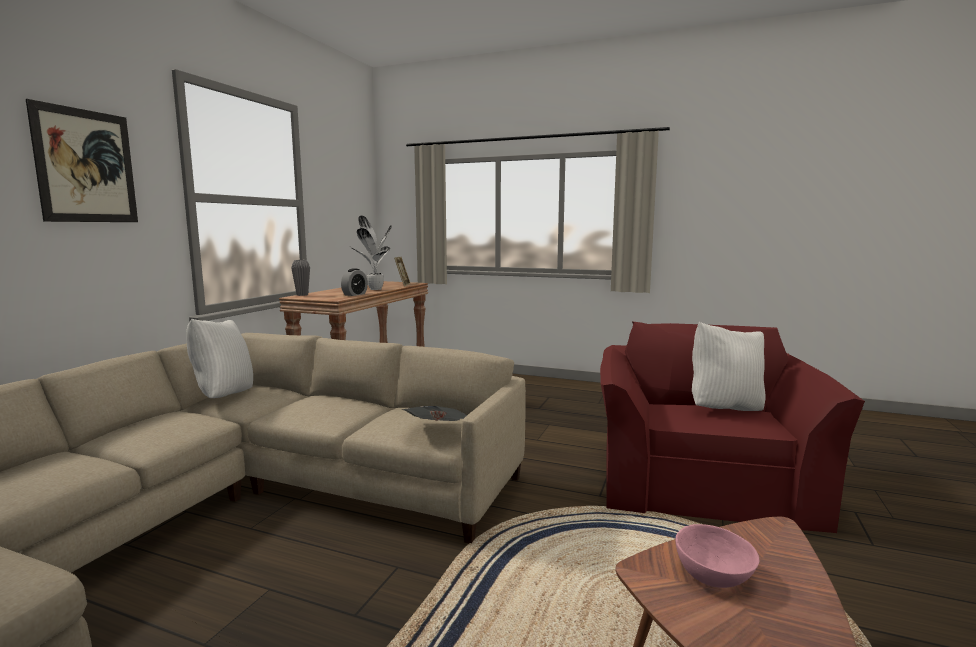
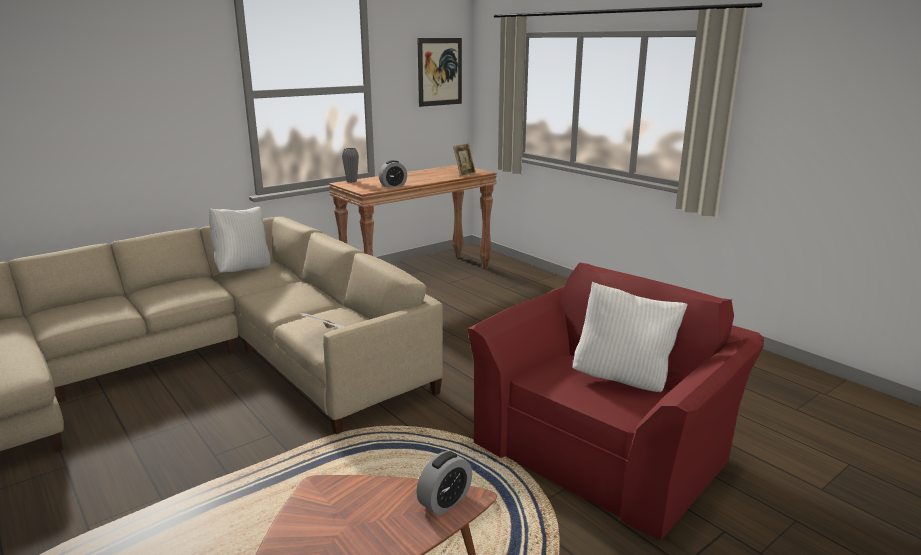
camera: 30 degrees right, 10 degrees up
(86, 166) = (159, 79): picture -> picture (440, 72)
(375, 289) = (426, 178): potted plant -> none
(712, 575) = (355, 508): pink bowl -> none
(767, 538) = (445, 501): none -> alarm clock

